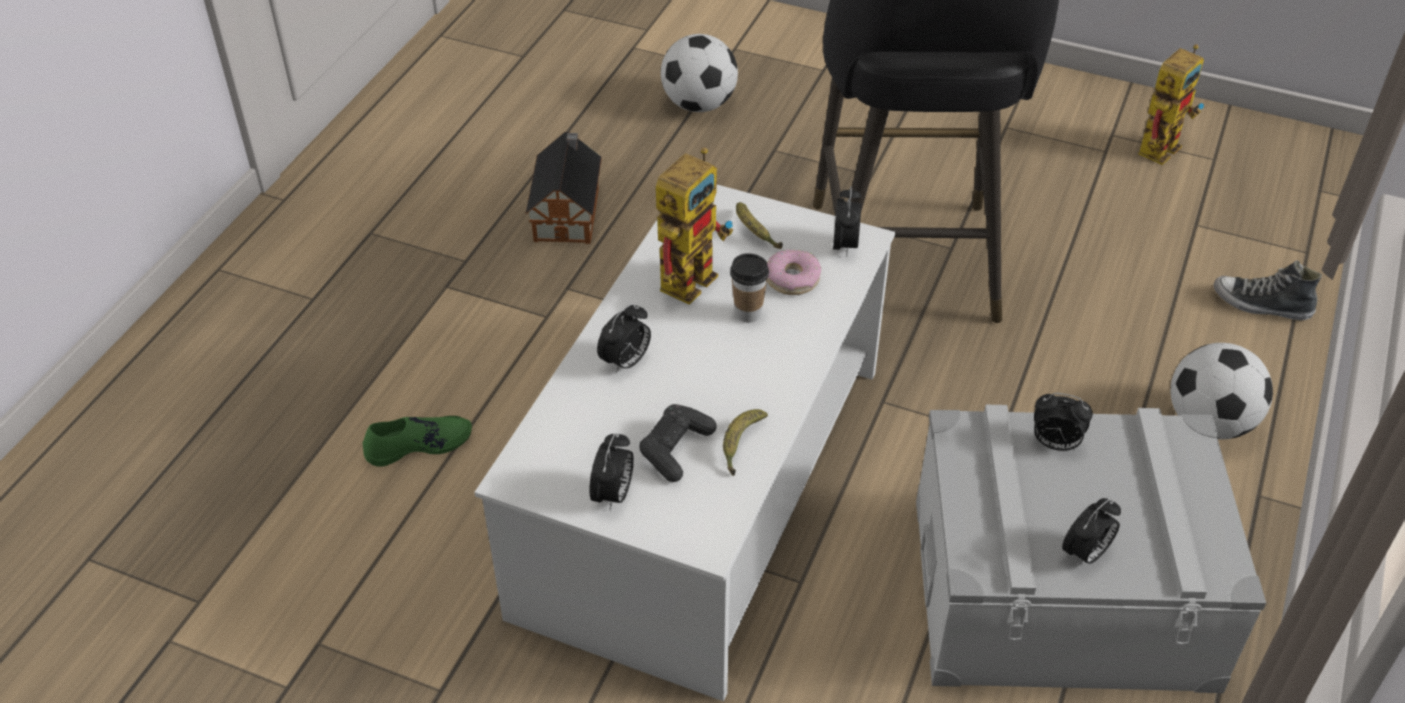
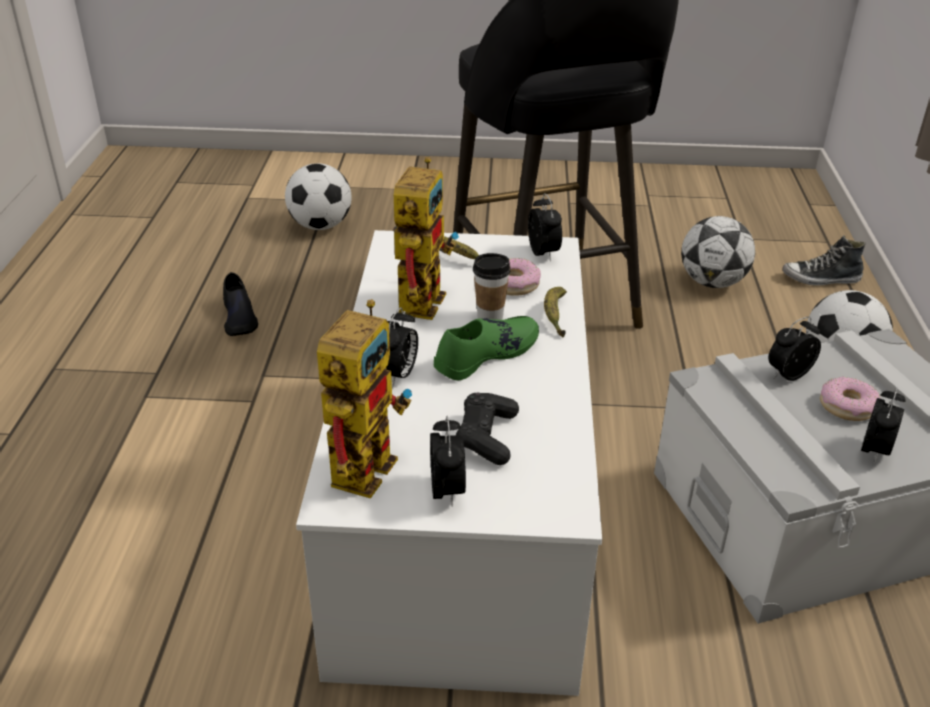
camera: 20 degrees left, 10 degrees down
(419, 445) = (166, 537): green shoe -> green shoe (486, 354)
(568, 212) = (239, 318): toy house -> black shoe
(741, 444) = (547, 419): banana -> banana (555, 316)
(1054, 444) = (788, 375): alarm clock -> alarm clock turned 150 degrees clockwise
(1093, 497) = (847, 406): none -> donut
(1120, 280) = (712, 282): none -> football
(1160, 144) = (684, 195): toy robot -> toy robot (365, 460)

